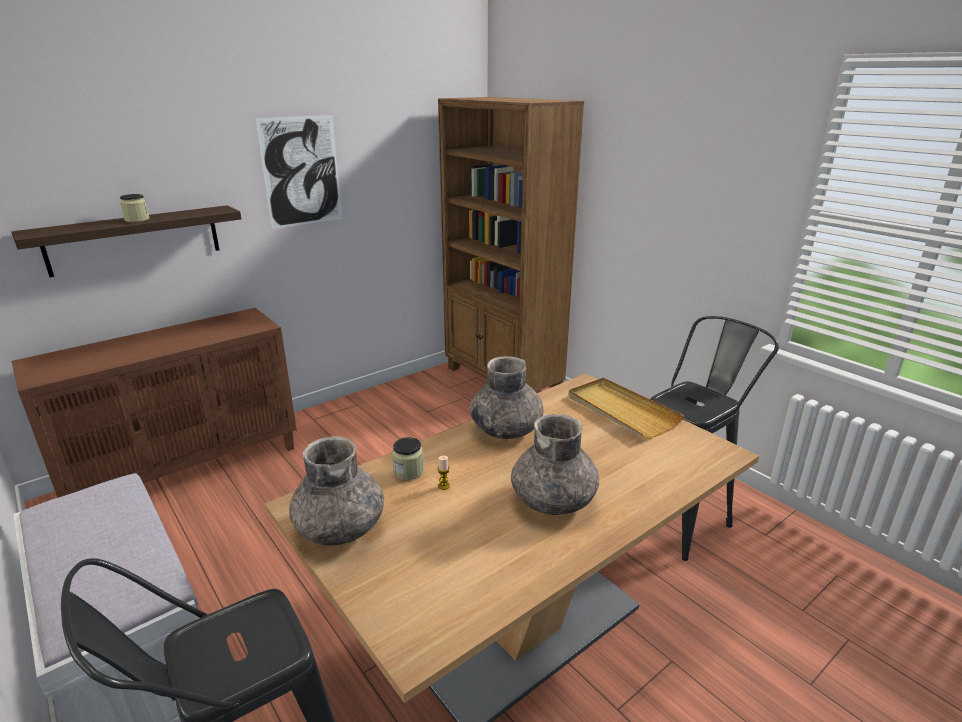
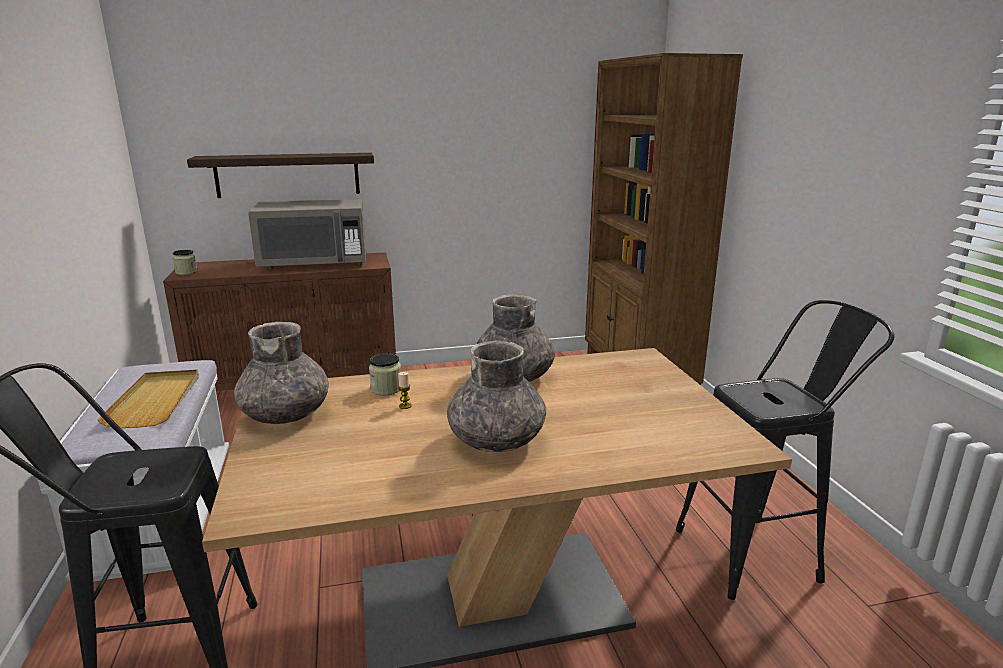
camera: 25 degrees right, 5 degrees down
(137, 220) = (287, 155): jar -> jar (186, 272)
(190, 335) = (314, 264): none -> grey microwave
(301, 172) = (445, 127): picture -> none
(621, 410) = (658, 385): beige tray -> beige tray (156, 401)

